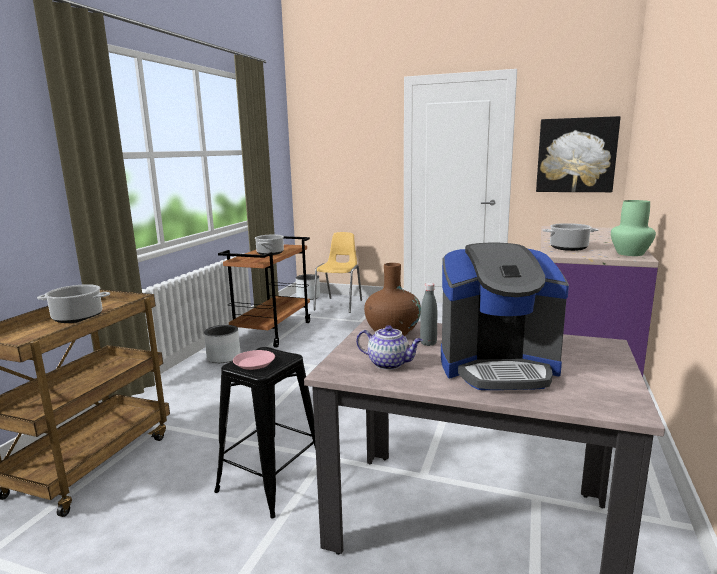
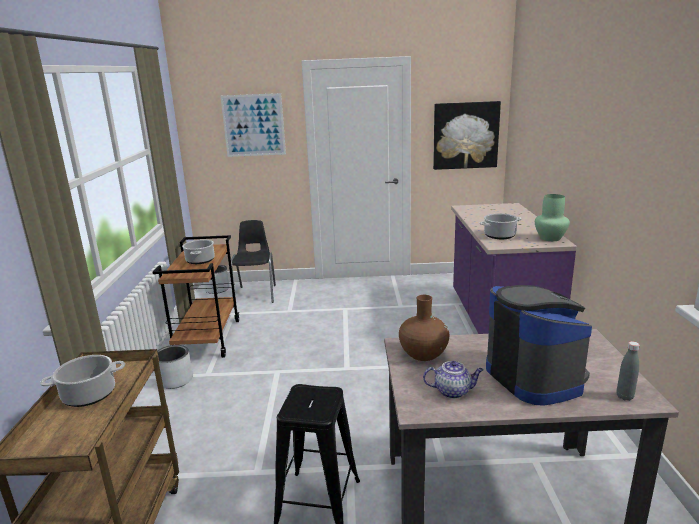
camera: 20 degrees left, 5 degrees up
(254, 363) = (305, 407): pink plate -> none
(339, 305) = (256, 294): yellow chair -> black chair
(355, 140) = (253, 125): none -> picture
(428, 343) = (463, 361): grey bottle -> grey bottle (624, 396)
(497, 367) = (534, 377): coffee machine -> coffee machine turned 90 degrees counterclockwise

